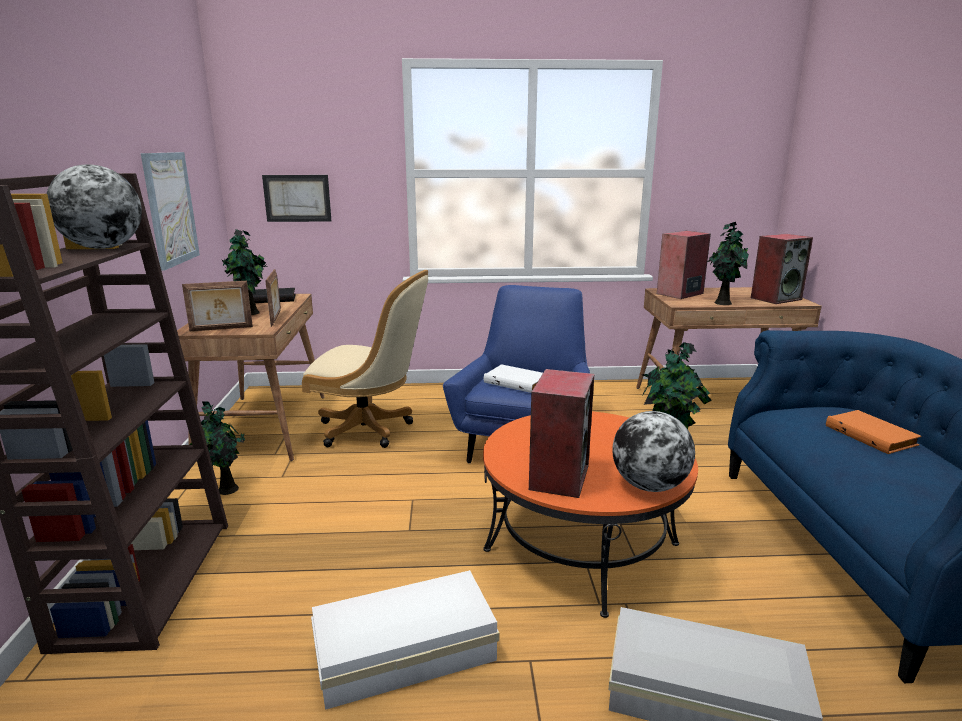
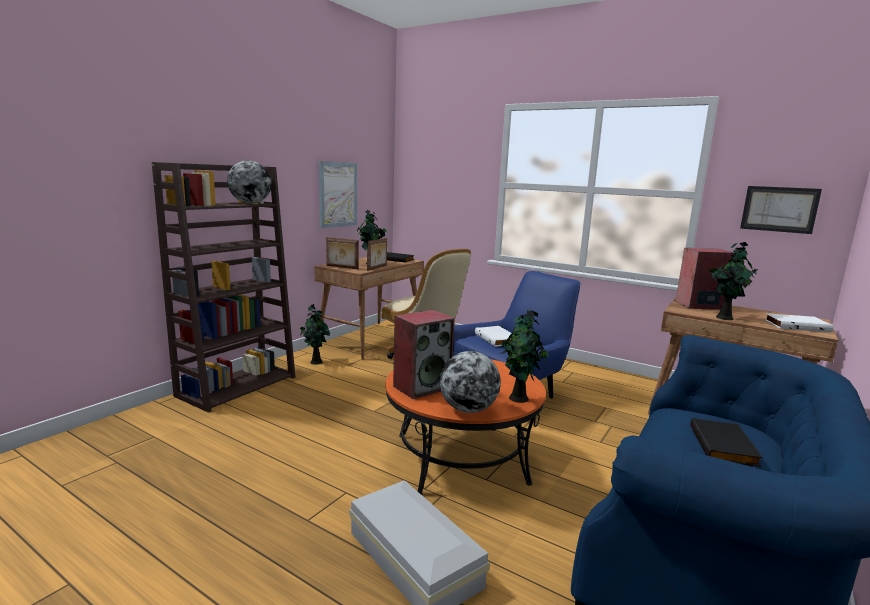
camera: 35 degrees right, 5 degrees down
(297, 198) = (432, 197): picture -> picture (779, 209)
(401, 651) = (294, 458): white storage box -> none
(776, 298) = (796, 326): speaker -> white book
(872, 435) = (724, 446): orange book -> black book

